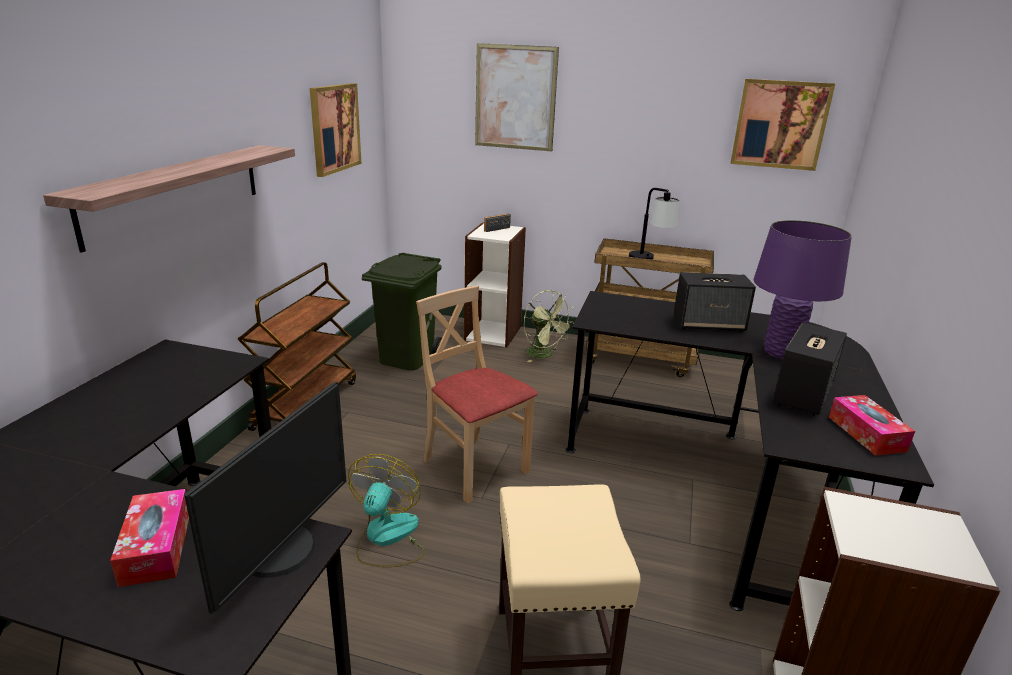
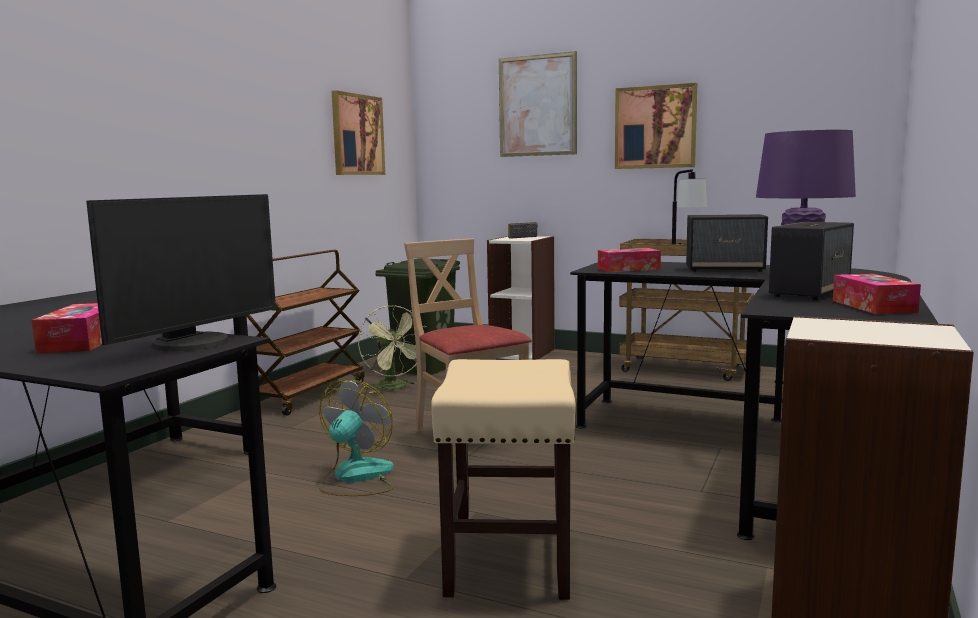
camera: 10 degrees right, 15 degrees down
(176, 192) = (187, 146): shelf -> none
(544, 355) = (574, 366): green fan -> green fan (395, 388)
(623, 320) = (628, 269): none -> tissue box
(780, 124) = (811, 98): picture -> picture (655, 127)

